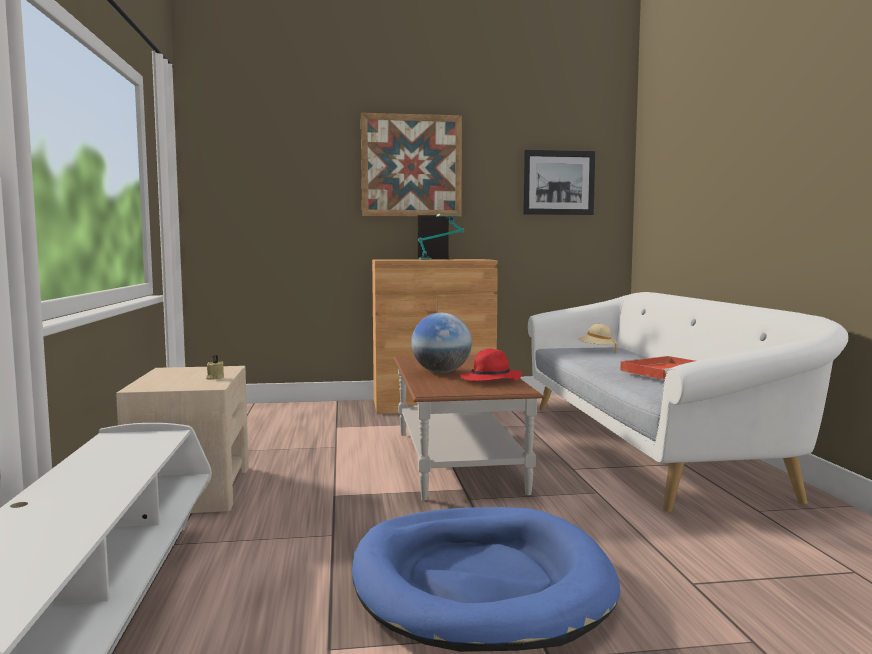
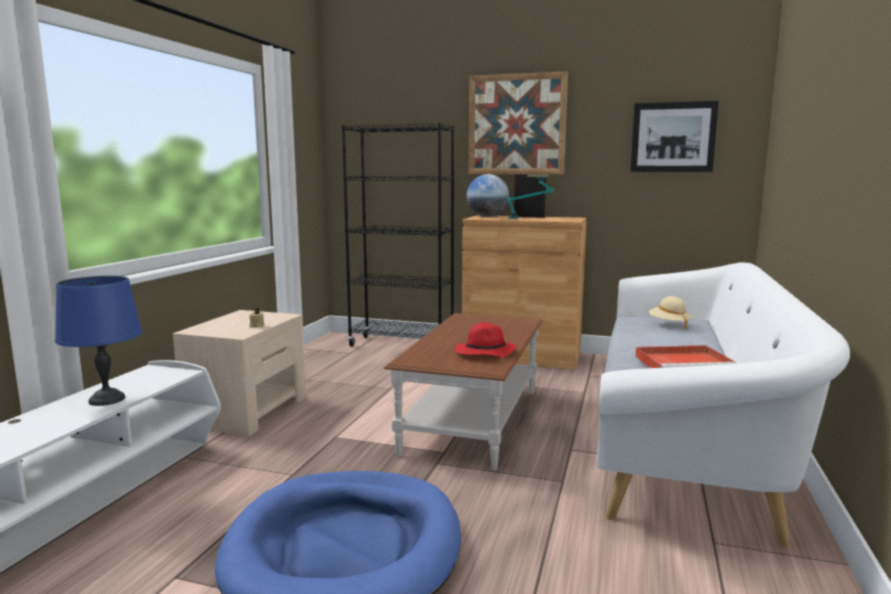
camera: 25 degrees right, 5 degrees up
(114, 468) = (106, 399): none -> blue table lamp
(295, 409) = (402, 345): none -> black bookcase
(441, 372) = (458, 337): globe -> globe (487, 216)

